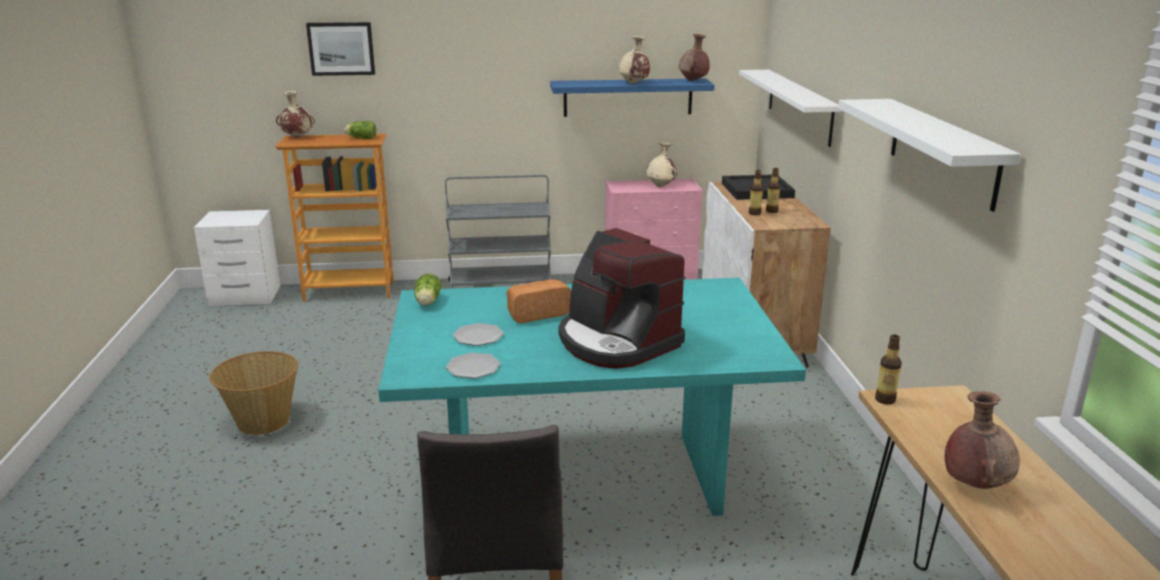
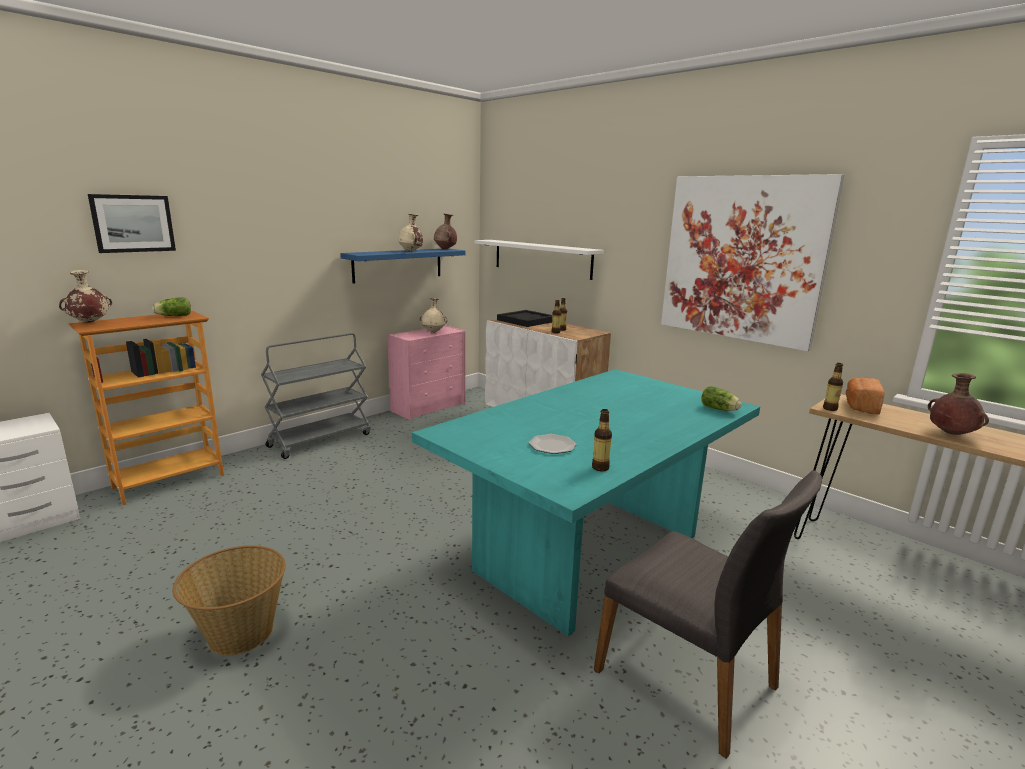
camera: 40 degrees left, 5 degrees down
(427, 302) = (456, 434): lettuce -> lettuce (720, 409)
(472, 368) = (600, 468): plate -> bottle
(537, 313) = (554, 419): bread -> bread (860, 406)
(616, 341) = (642, 421): coffee machine -> none
(942, 151) = (742, 259): white shelf -> picture

